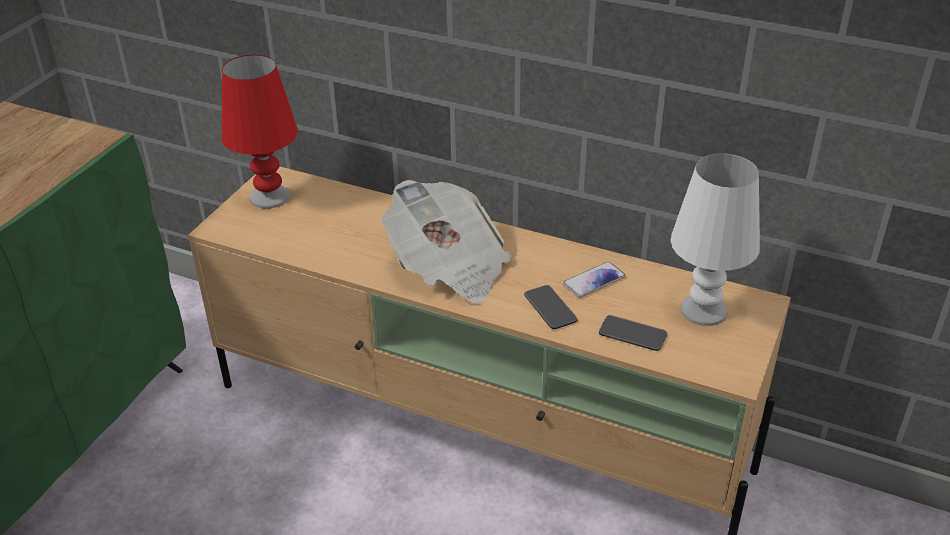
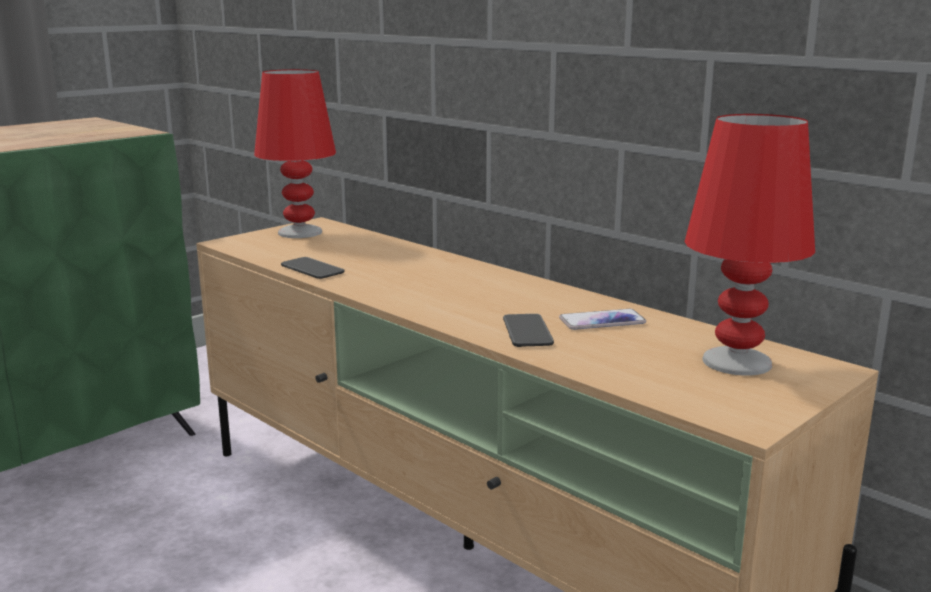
camera: 20 degrees right, 20 degrees down
(449, 267) = (435, 291): newspaper -> none
(632, 334) = (619, 365): phone -> phone (312, 269)
(704, 310) = (737, 362): white table lamp -> red table lamp

